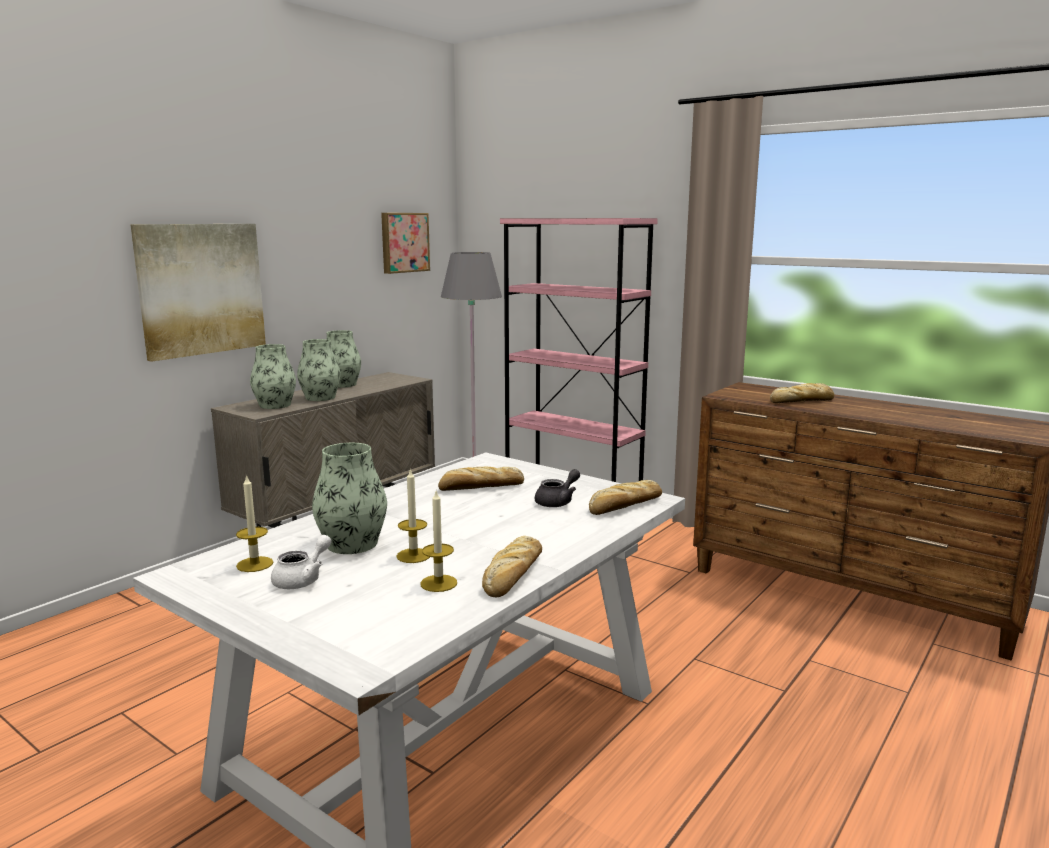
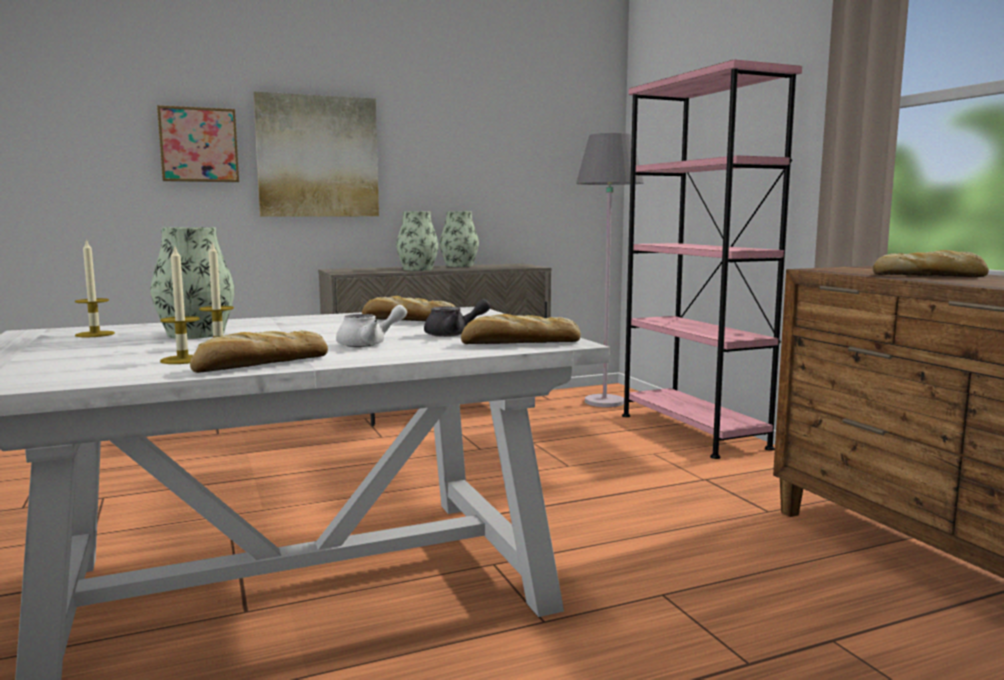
camera: 30 degrees right, 5 degrees down
(275, 405) = (368, 270): vase -> none
(303, 579) = (96, 344): white teapot -> white teapot (369, 344)
(404, 242) = (552, 130): picture -> picture (199, 145)

